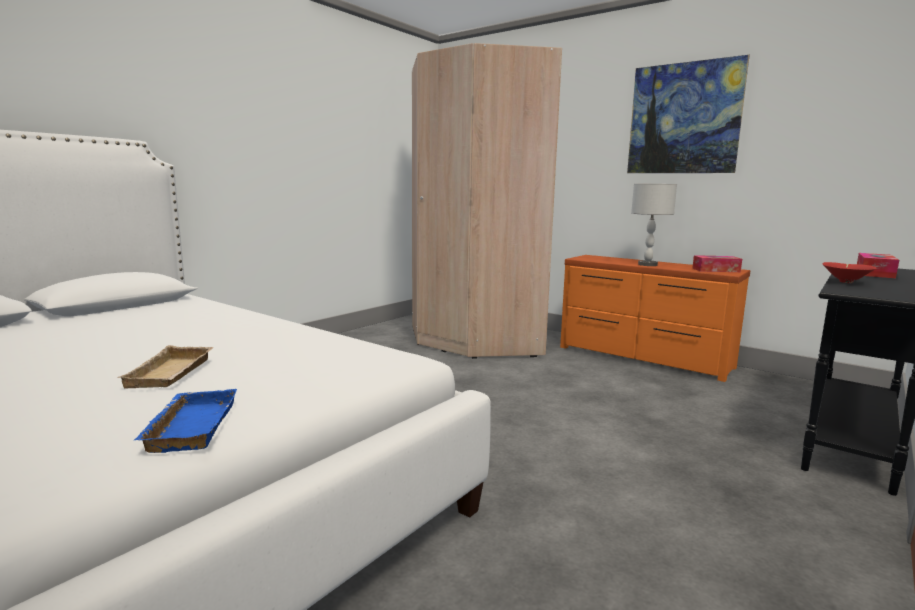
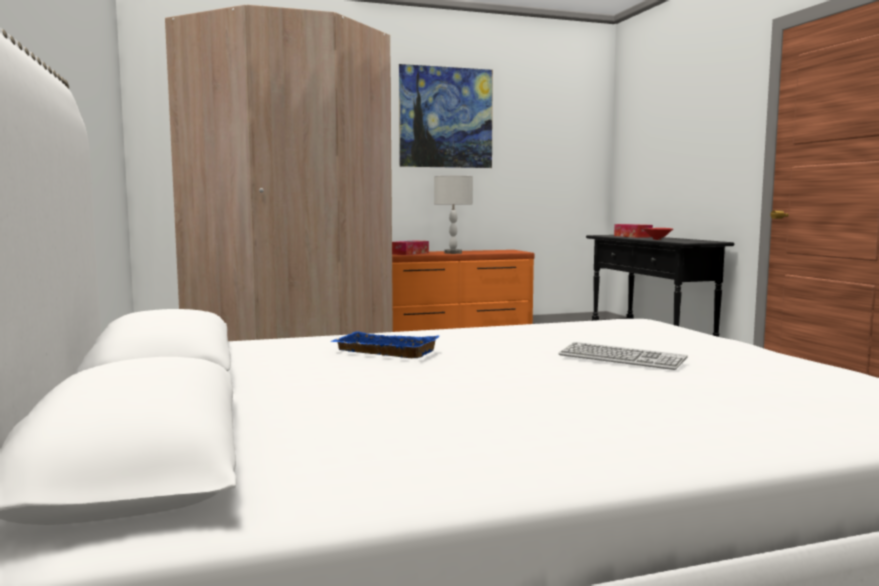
camera: 55 degrees left, 5 degrees down
(172, 373) = (621, 358): beige tray -> keyboard
(189, 426) = (777, 360): blue tray -> blue tray (383, 352)
(716, 270) = (504, 251): tissue box -> tissue box (410, 253)

